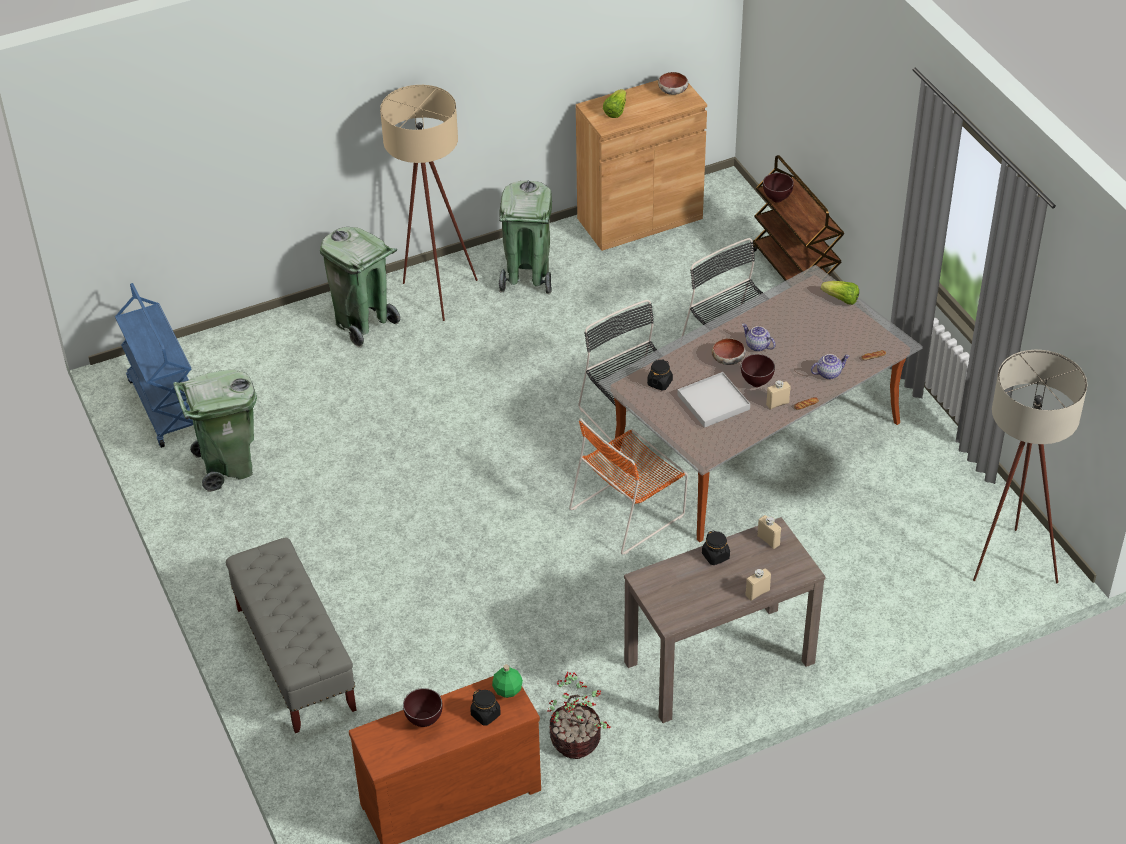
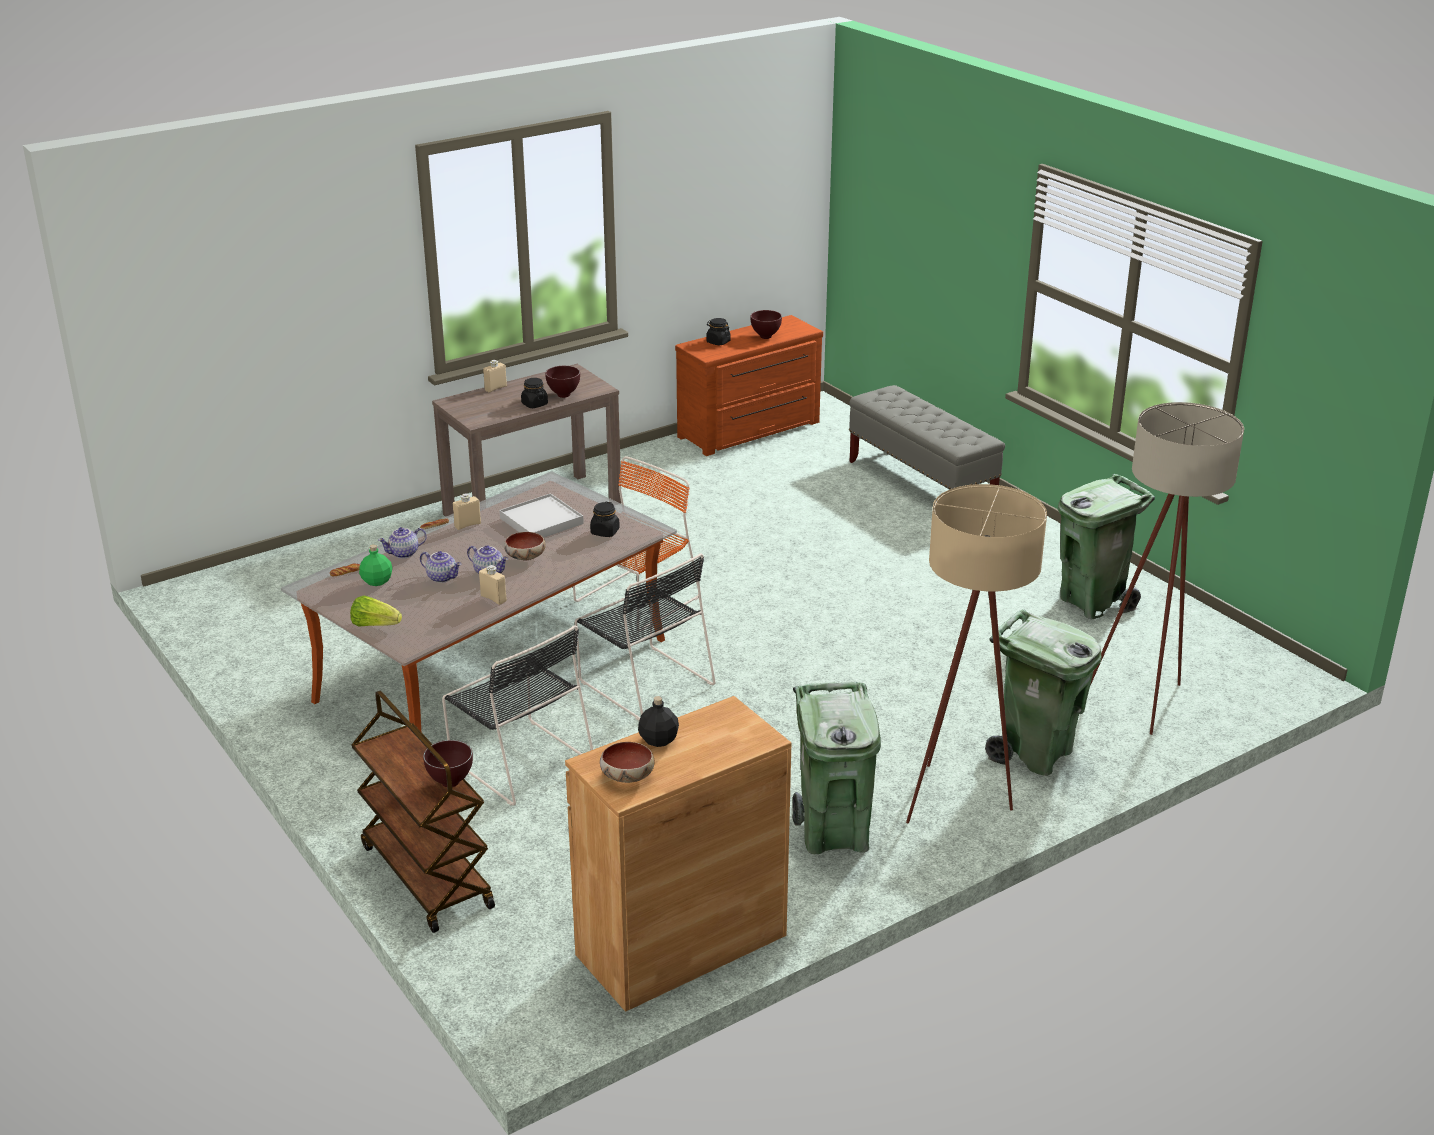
camera: 170 degrees right, 15 degrees down
(165, 406) = (1212, 647): blue cart -> none
(507, 690) = (705, 353): green bottle -> green bottle (377, 581)
(577, 740) = (654, 461): potted plant -> none
(615, 111) = (720, 735): lettuce -> none
(652, 111) = (658, 740): none -> black bottle
(757, 382) = (490, 540): brown bowl -> brown bowl (563, 396)
(768, 540) = (484, 415): beige bottle -> beige bottle (493, 598)
(794, 343) = (442, 577): none -> teapot
(1006, 567) = (231, 589): beige floor lamp -> beige floor lamp (1148, 699)

